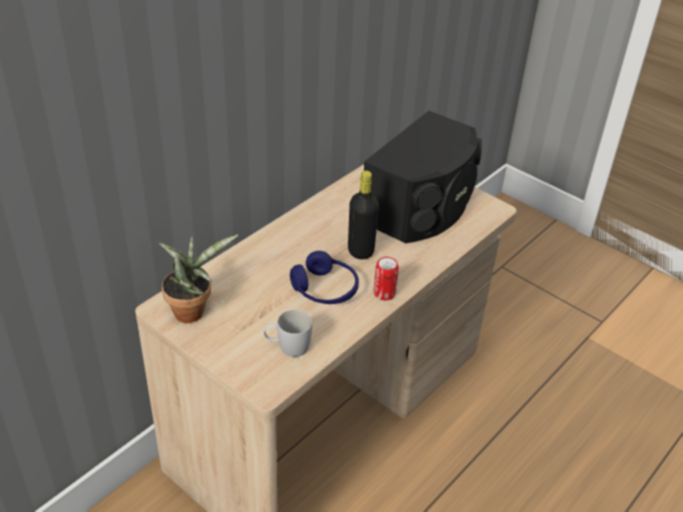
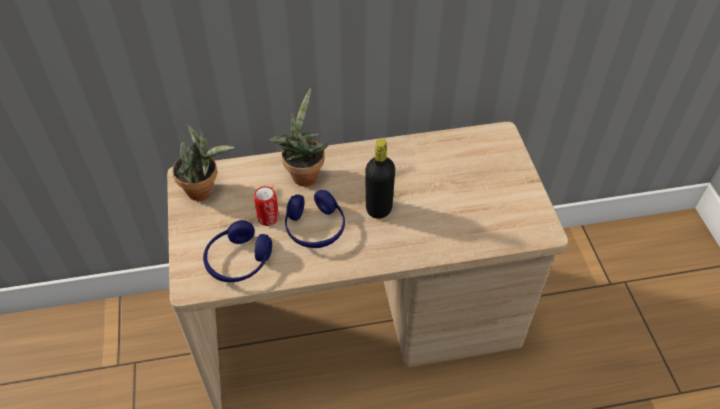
camera: 40 degrees right, 10 degrees up
(269, 255) = (303, 174): none -> potted plant
(287, 346) = (238, 261): white mug -> blue headphones
(384, 293) = (358, 258): can -> can (268, 218)
(422, 207) = (476, 195): black speaker -> none

